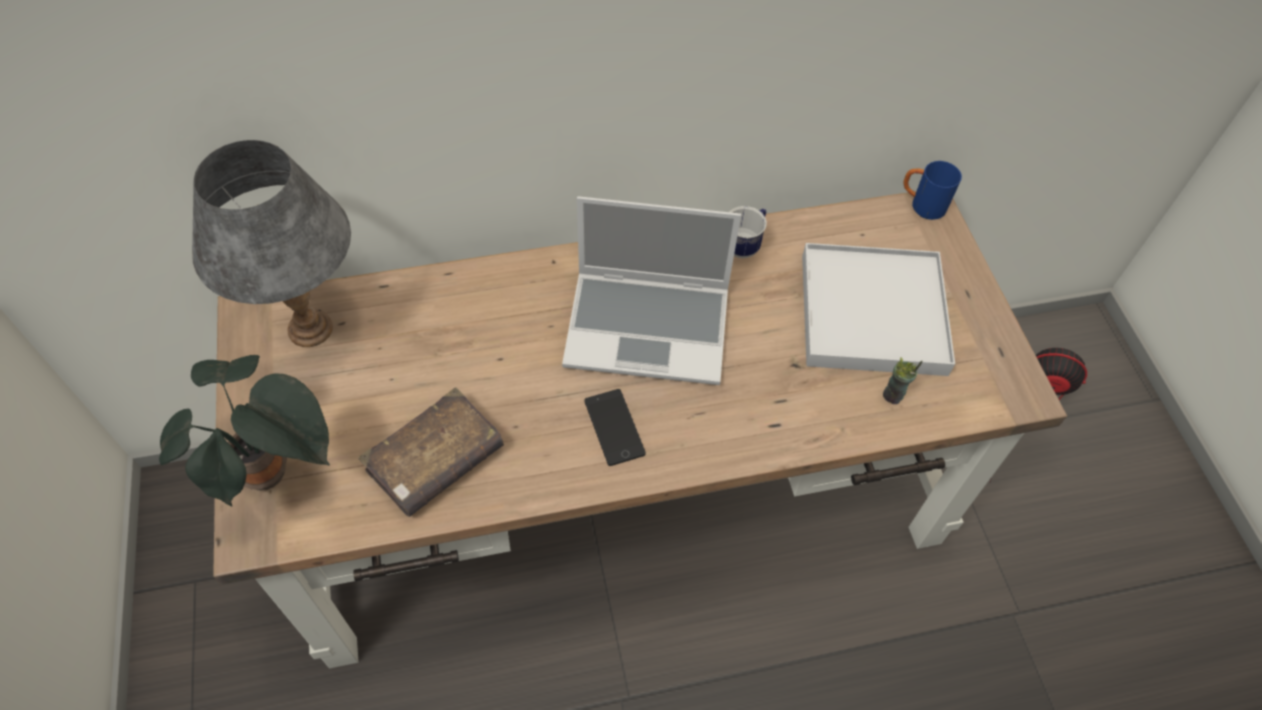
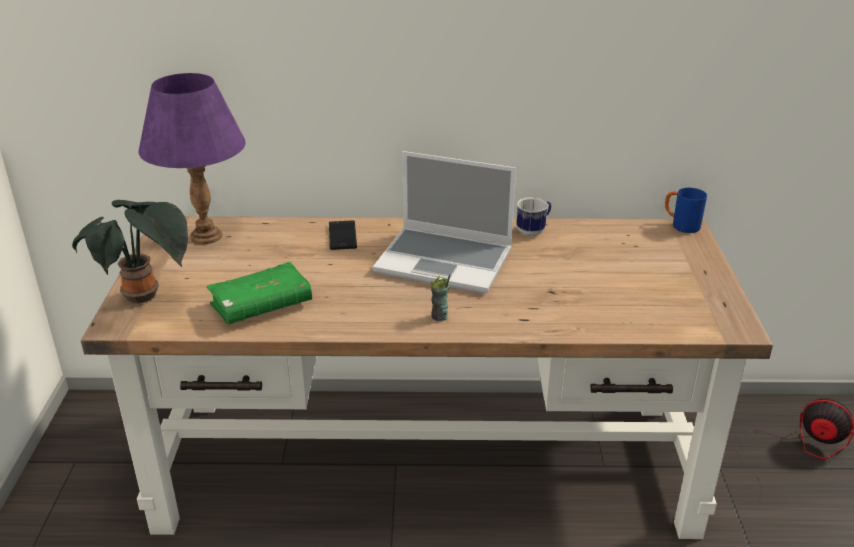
camera: 15 degrees right, 25 degrees down
(310, 328) = (206, 236): grey table lamp -> purple table lamp
(435, 461) = (261, 305): brown book -> green book
(614, 427) = (399, 305): phone -> phone (342, 236)
(872, 313) = (623, 273): white tray -> none
(893, 396) = (626, 316): cup -> cup (439, 317)

